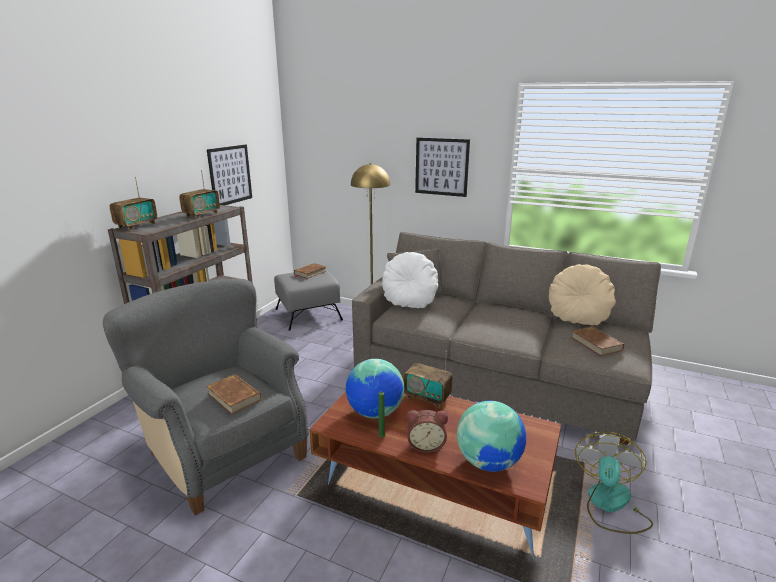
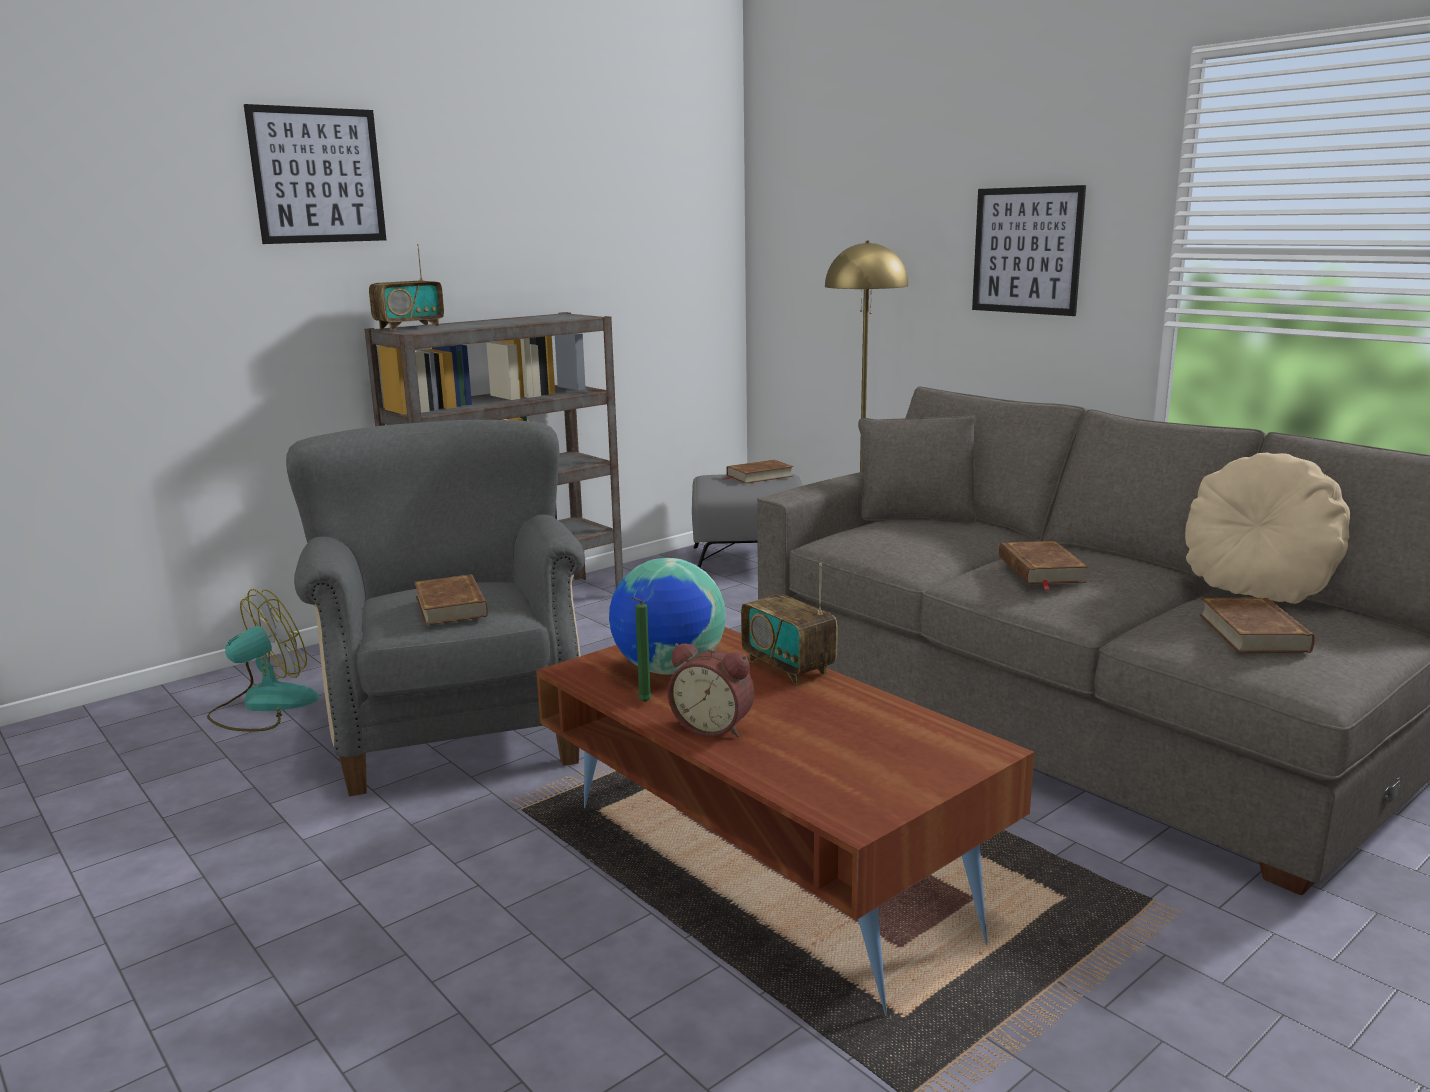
camera: 25 degrees right, 5 degrees down
(201, 215) = (526, 321): radio -> none
(230, 175) = (616, 267): picture -> picture (318, 175)
(409, 304) = (885, 526): white pillow -> none
(488, 462) = (809, 771): globe -> none
(495, 322) = (1040, 570): none -> brown book
(610, 505) = (1151, 984): fan -> fan (263, 706)

